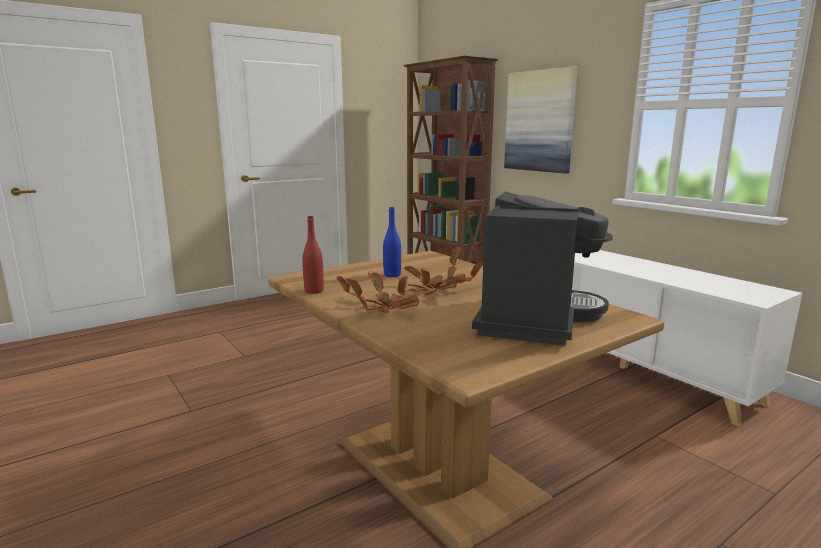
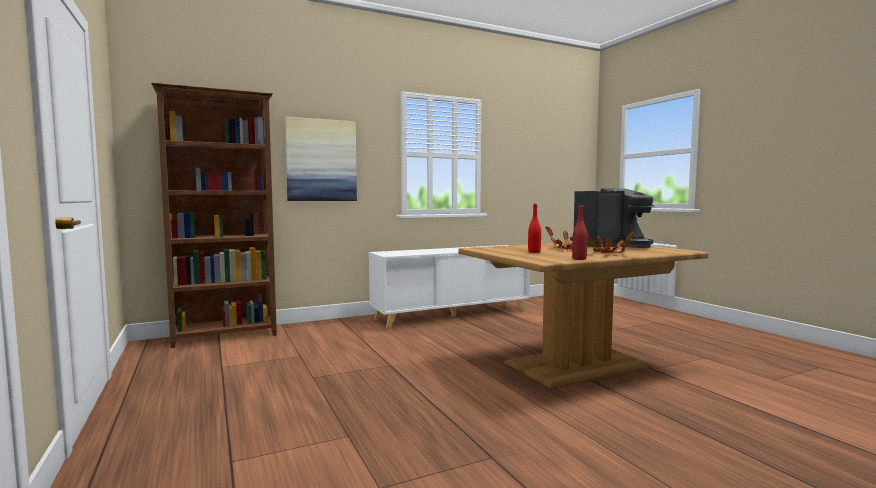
camera: 80 degrees left, 10 degrees down
(392, 275) = (534, 252): blue bottle -> red bottle
(534, 318) = (612, 245): coffee machine -> coffee machine turned 135 degrees clockwise

